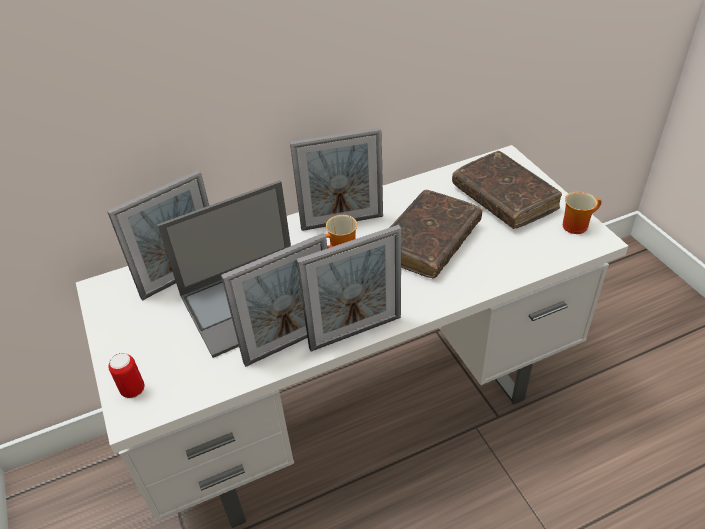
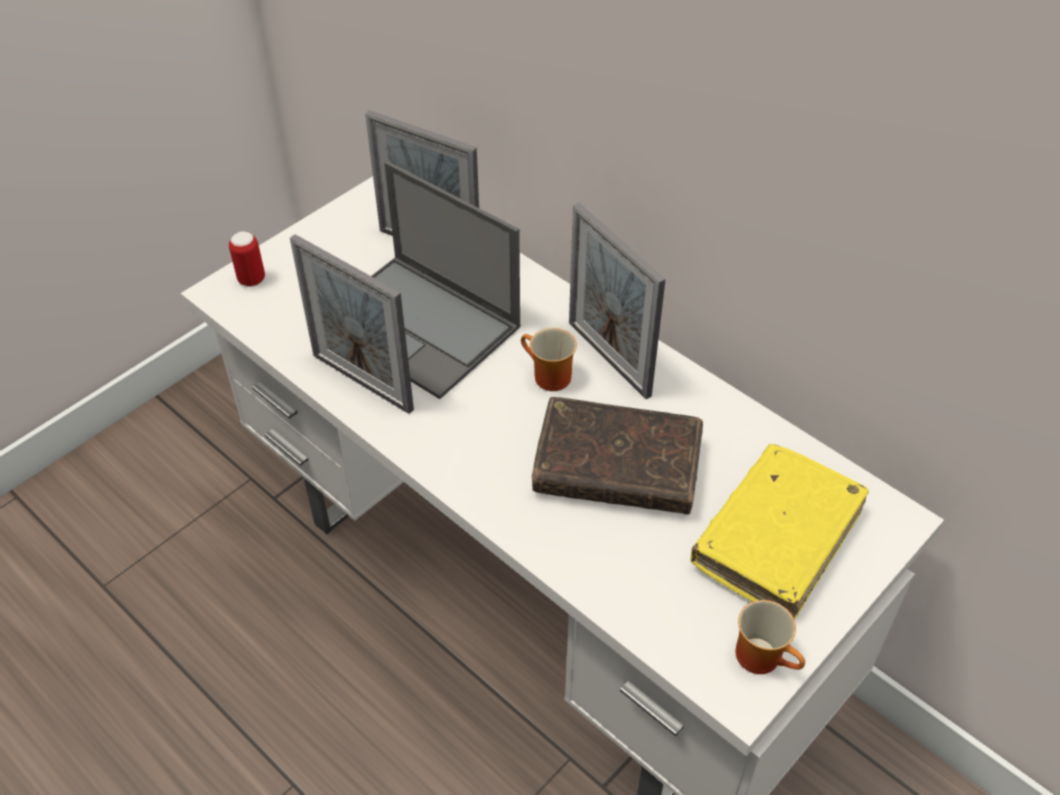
camera: 65 degrees right, 5 degrees up
(355, 332) = (404, 438): picture frame -> none
(504, 198) = (776, 539): brown book -> yellow book

